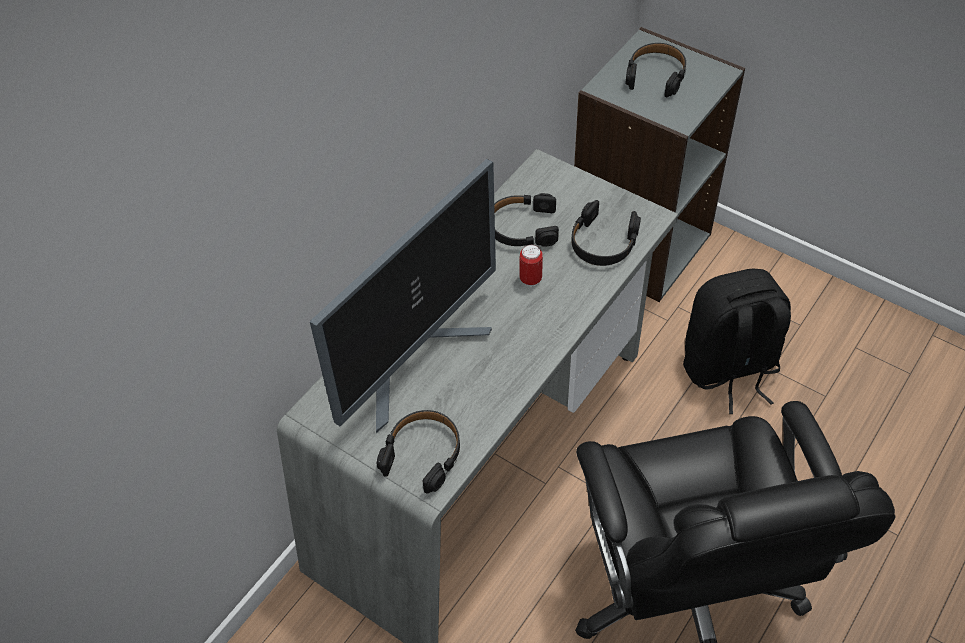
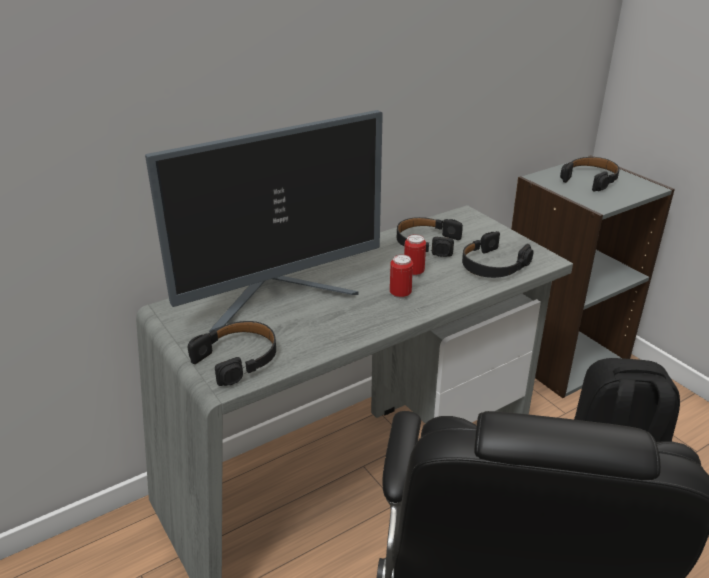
camera: 20 degrees right, 20 degrees down
(532, 315) = (400, 294): none -> can

